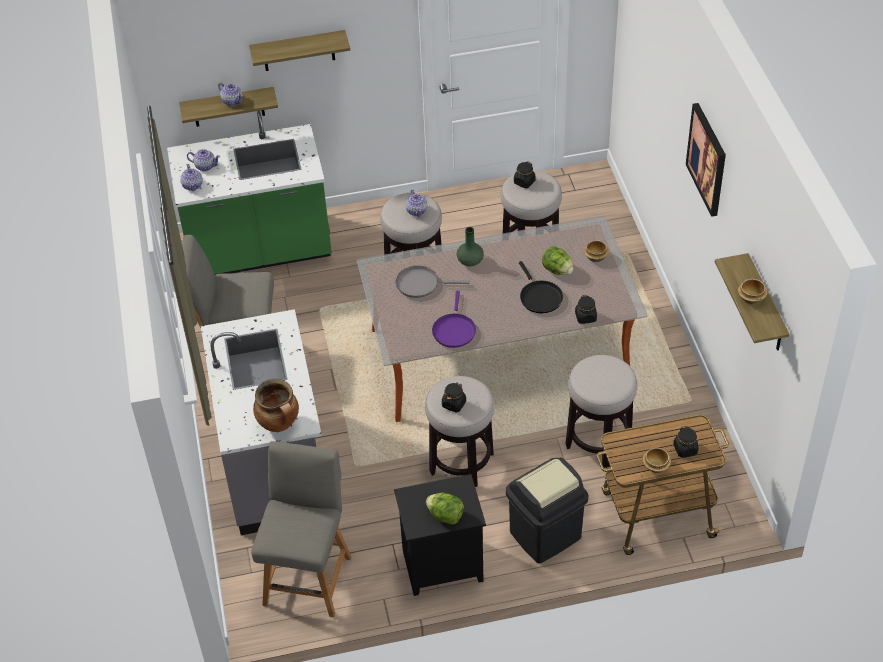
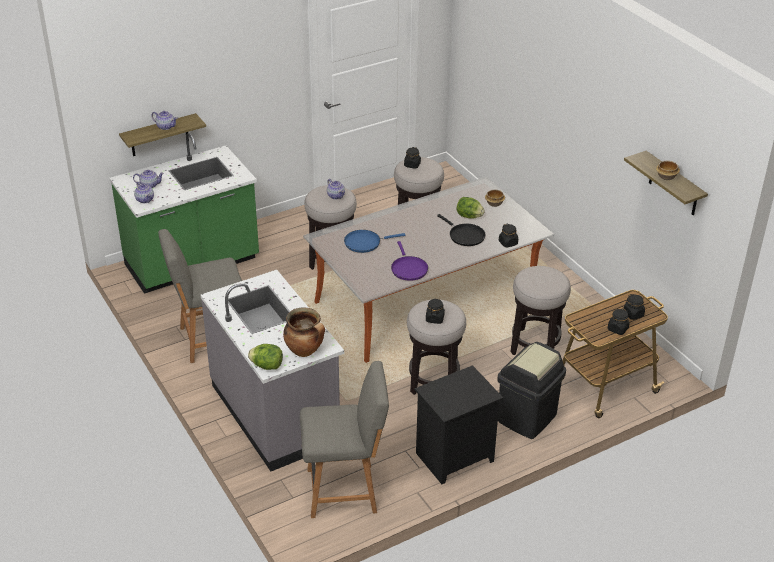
camera: 20 degrees left, 10 degrees down
(298, 51) = (216, 78): shelf -> none
(308, 577) = (345, 490): grey chair -> grey chair turned 90 degrees clockwise
(421, 284) = (365, 243): grey frying pan -> blue frying pan
(445, 516) = (467, 398): lettuce -> lettuce (267, 366)
(470, 261) = (397, 221): green vase -> none
(656, 466) = (617, 329): bowl -> black jar
(707, 159) = (584, 96): picture -> none

